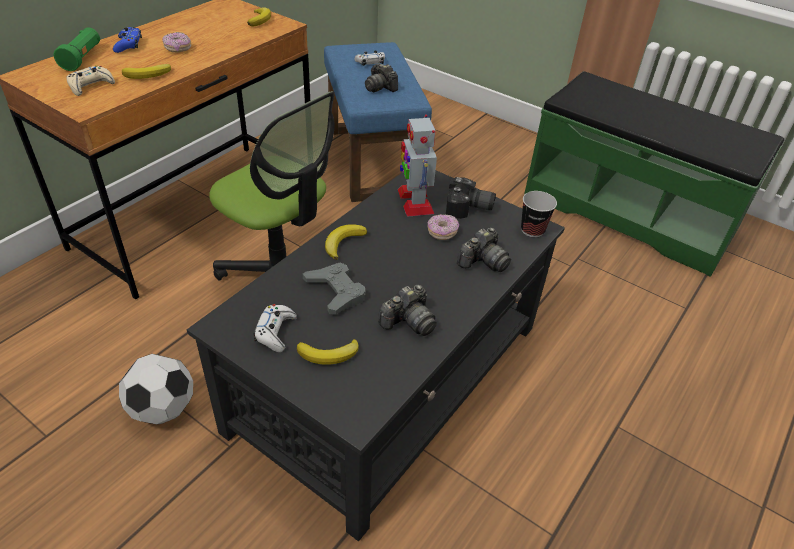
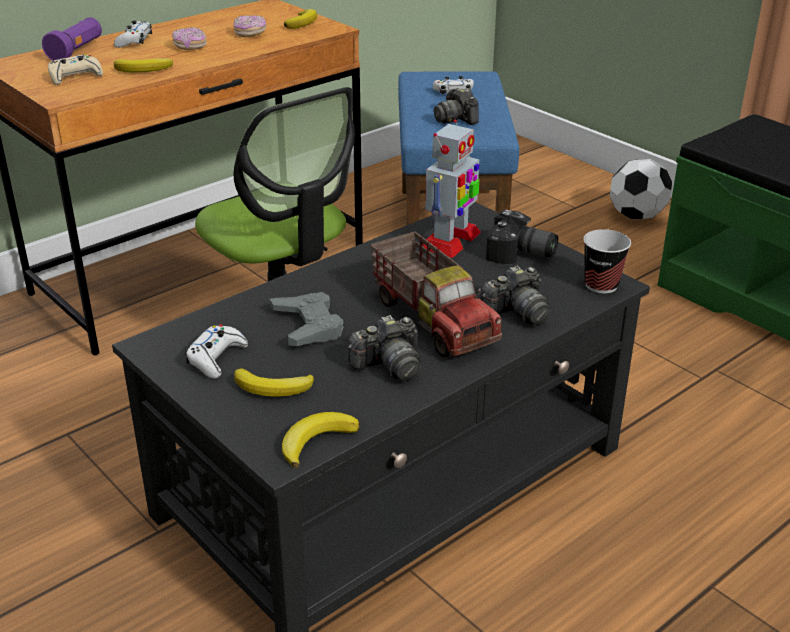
camera: 15 degrees right, 10 degrees down
(82, 58) = (76, 51): green flashlight -> purple flashlight
(128, 45) = (134, 41): blue game controller -> white game controller
(163, 409) = (89, 479): football -> football (636, 216)
(343, 243) = (338, 276): banana -> banana (316, 441)
(415, 201) = (450, 241): toy robot -> toy robot turned 150 degrees counterclockwise
(426, 274) = (434, 319): none -> toy truck
(442, 232) = (473, 277): donut -> donut (250, 34)

